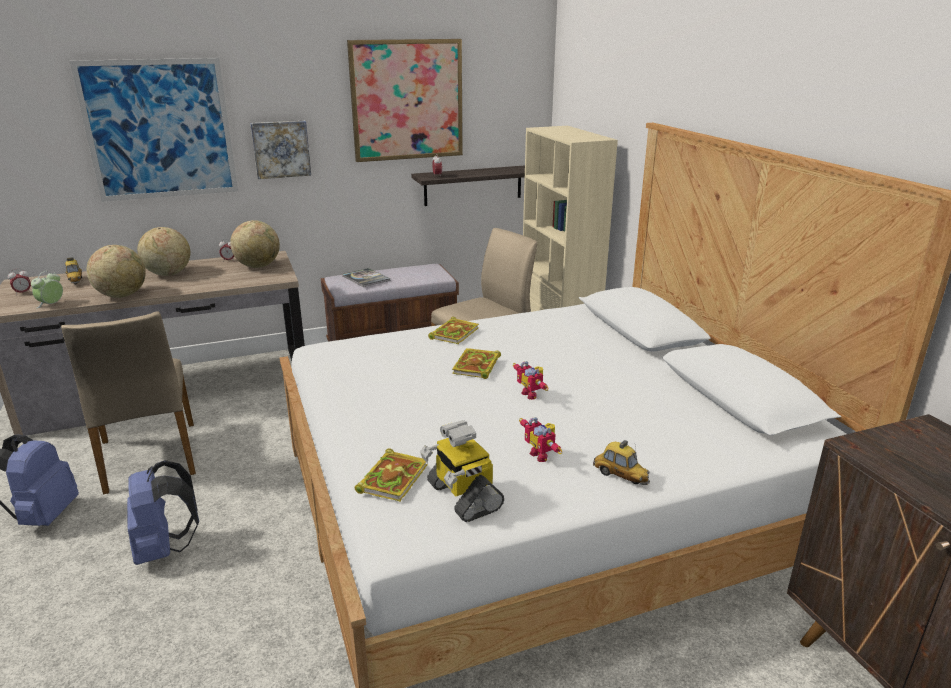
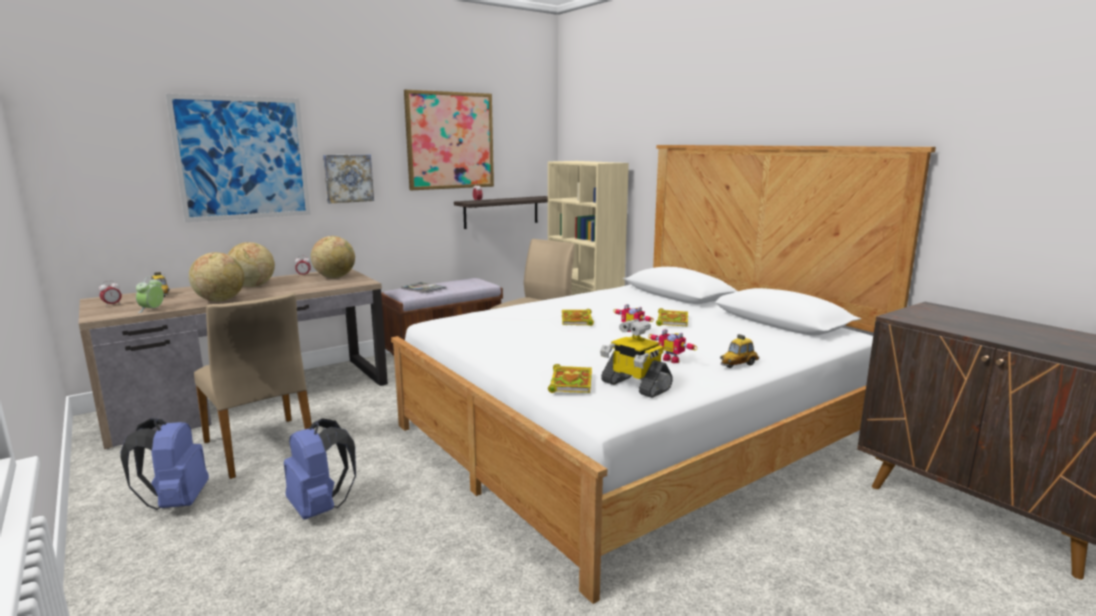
camera: 15 degrees left, 10 degrees down
(454, 333) = (539, 306): book -> book (672, 320)
(620, 476) = (738, 365): toy car -> toy car turned 120 degrees clockwise

